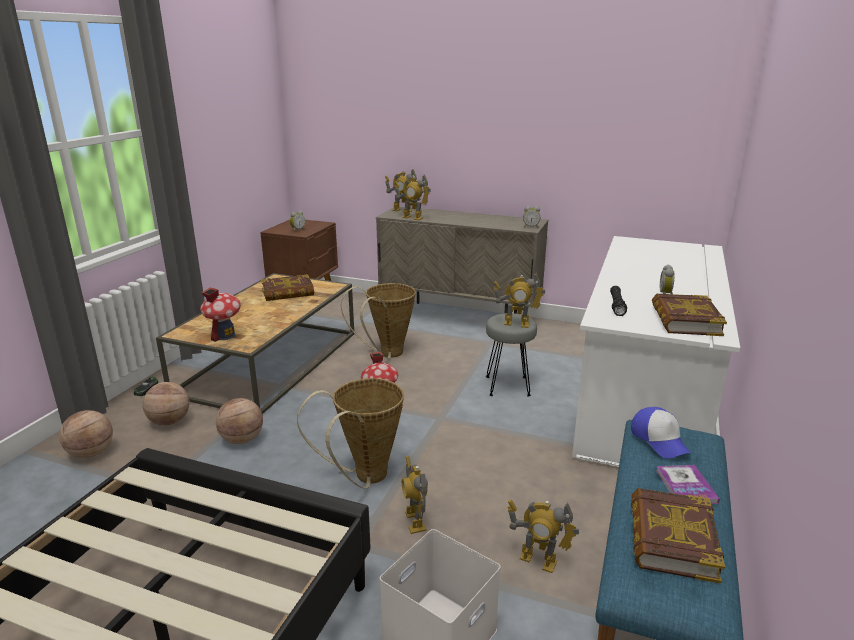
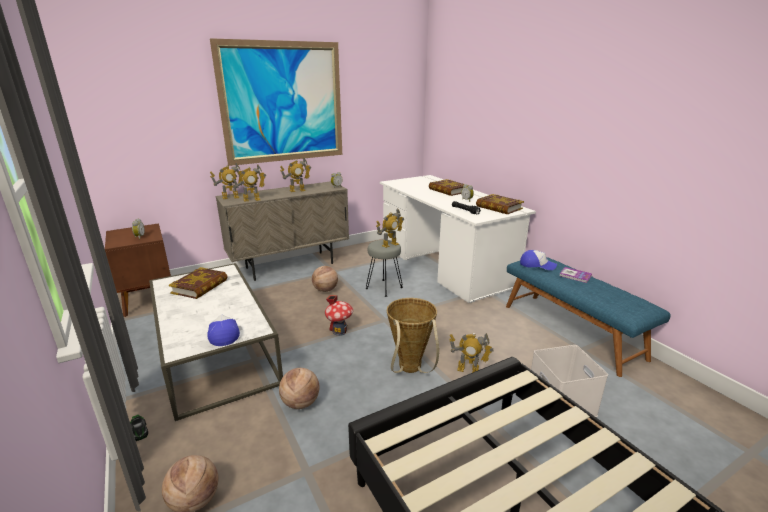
camera: 50 degrees left, 0 degrees up
(170, 422) = (218, 433): basketball -> basketball (325, 290)
(224, 335) = (223, 333): toy house -> cap
(269, 363) = (214, 351): brown coffee table -> white coffee table
(387, 354) = (288, 305): basket -> none
(493, 100) = (283, 103): none -> picture
(538, 560) = (531, 349): toy robot -> toy robot (297, 190)
(671, 540) = (608, 294): book -> book (448, 190)

